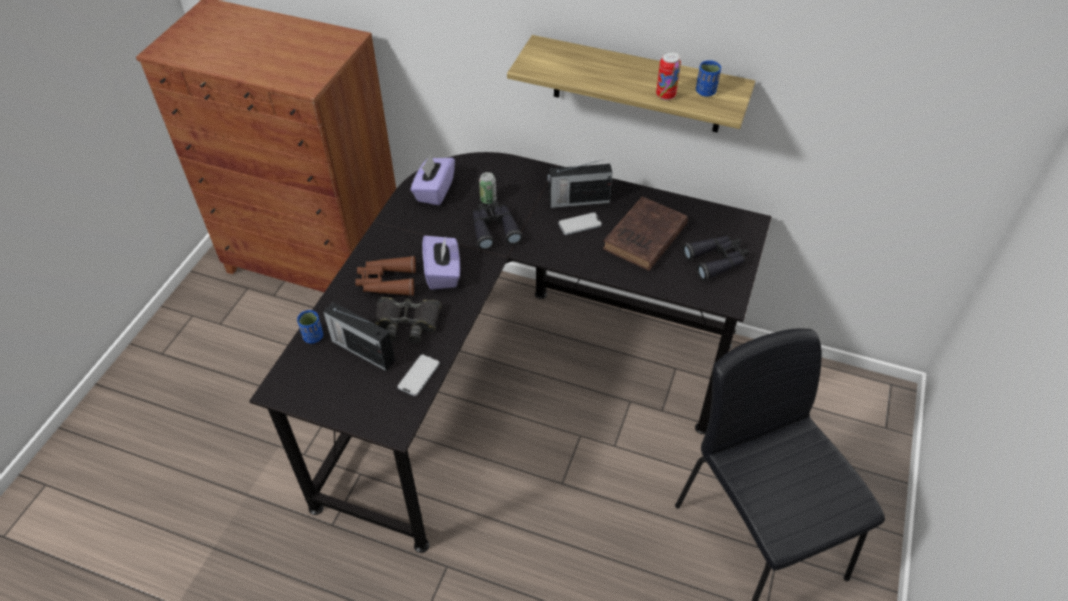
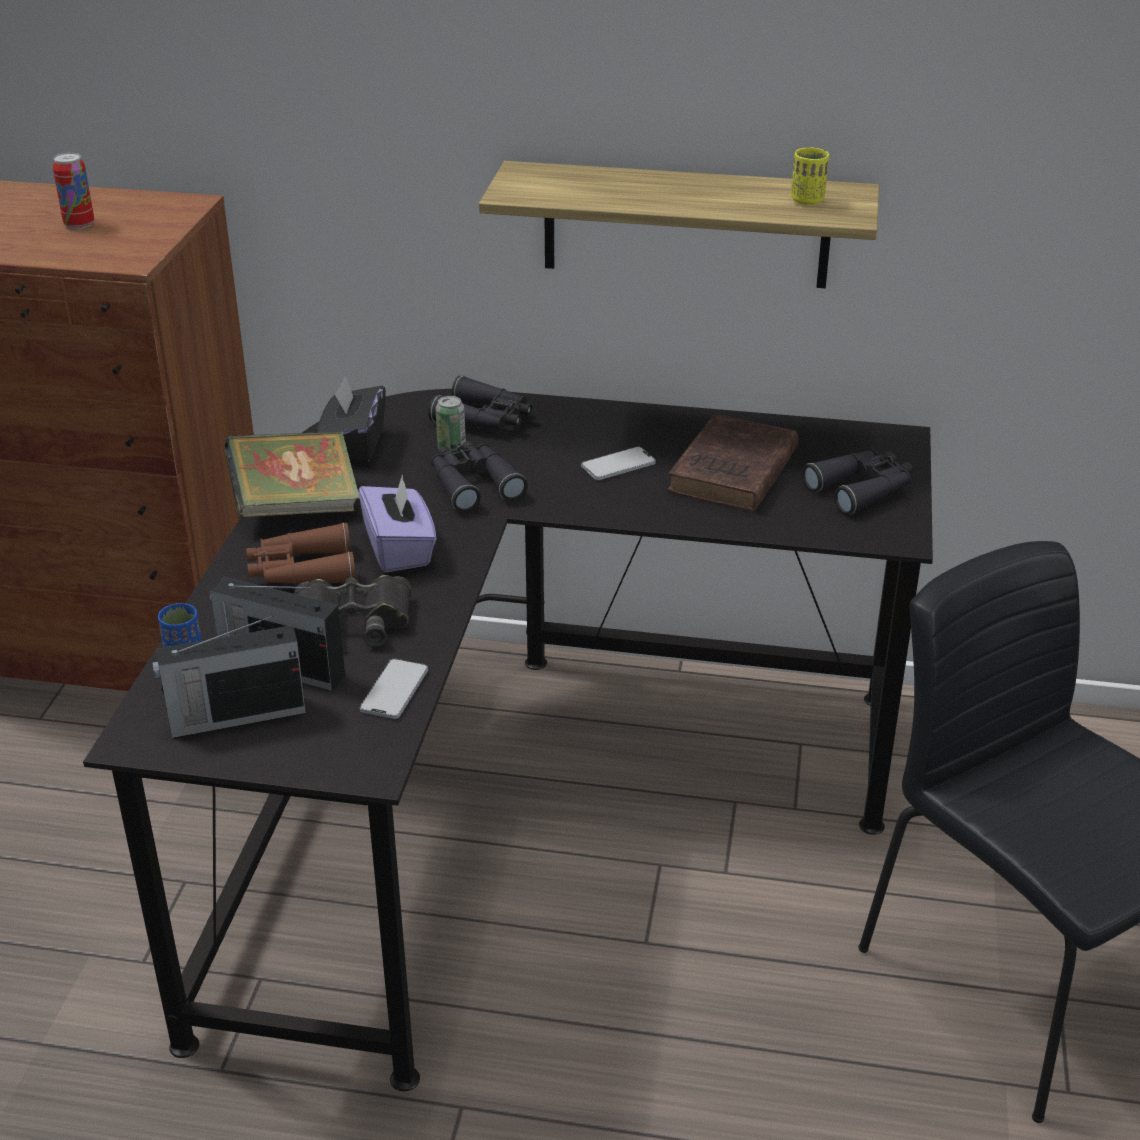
camera: 10 degrees left, 15 degrees down
(393, 234) = (296, 508): none -> book
(434, 191) = (354, 445): purple tissue box -> black tissue box
(512, 179) = (485, 419): none -> black binoculars
(578, 201) = (605, 436): radio -> radio (234, 716)
(665, 95) = (746, 208): can -> can (79, 224)
(705, 92) = (807, 200): blue cup -> yellow cup

